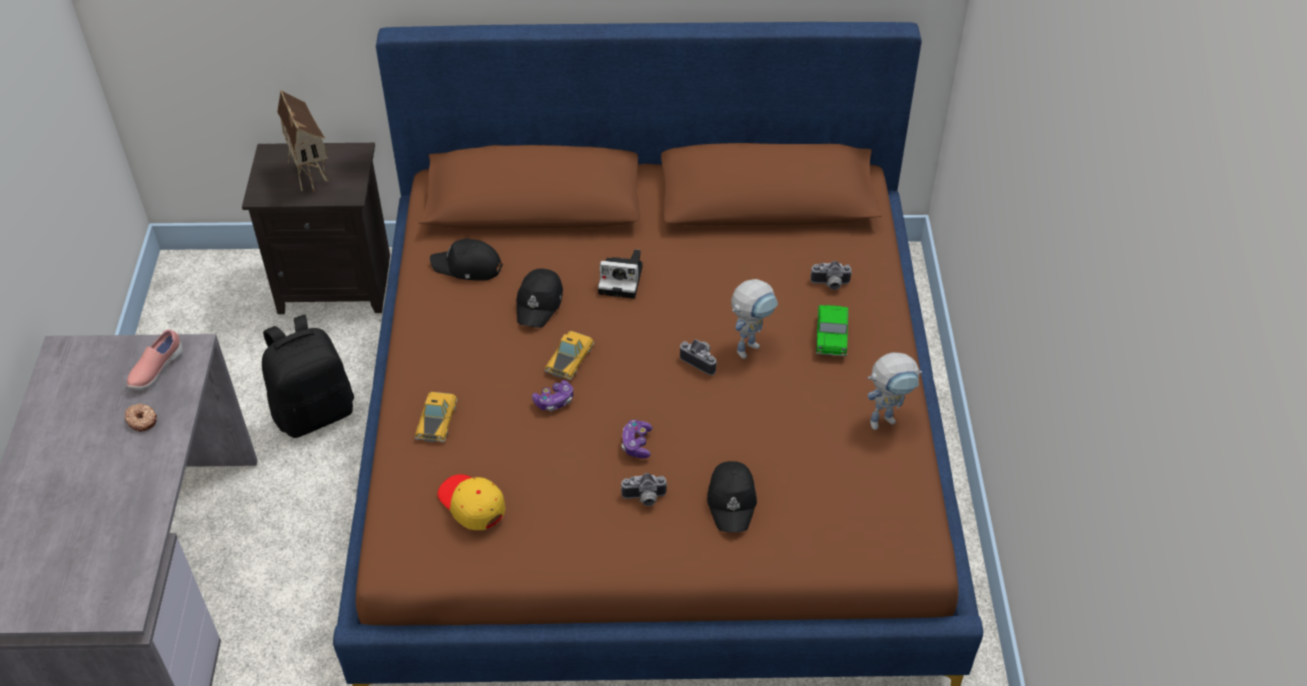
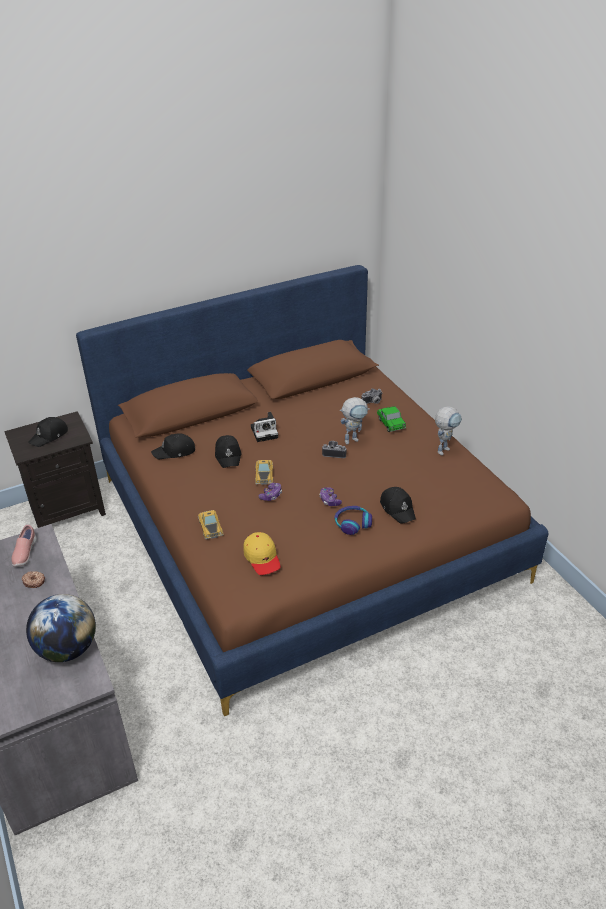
camera: 25 degrees left, 10 degrees down
(123, 544) = (68, 649): none -> globe
(311, 174) = (49, 436): toy house -> black cap
(314, 411) = (96, 576): black backpack -> none
(471, 504) = (262, 558): yellow cap -> yellow cap turned 135 degrees counterclockwise
(644, 498) = (352, 523): camera -> headphones
(750, 345) = (354, 439): toy robot -> toy robot turned 45 degrees clockwise

